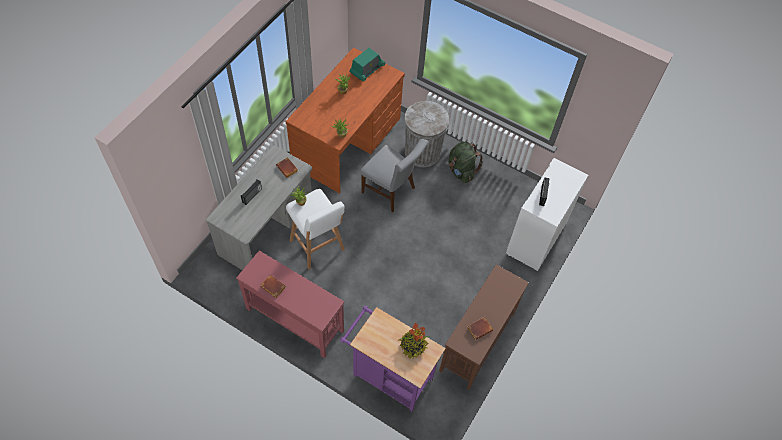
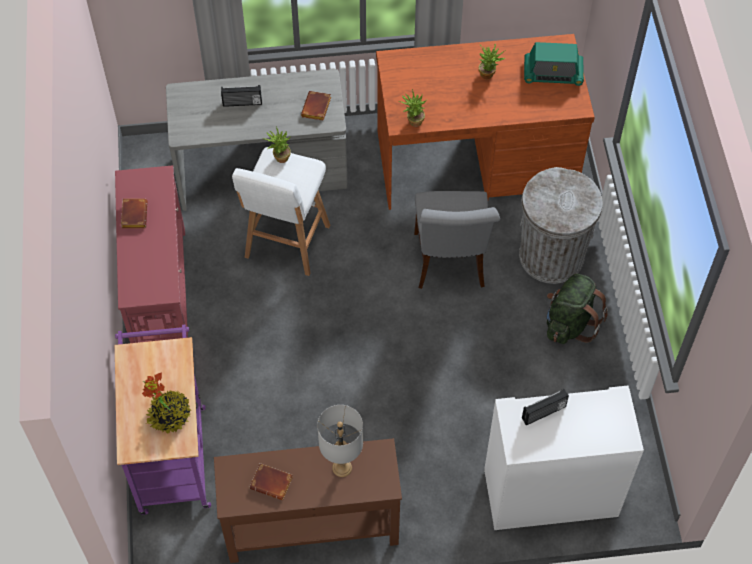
camera: 55 degrees right, 0 degrees up
(494, 295) = (342, 467): none -> grey table lamp

